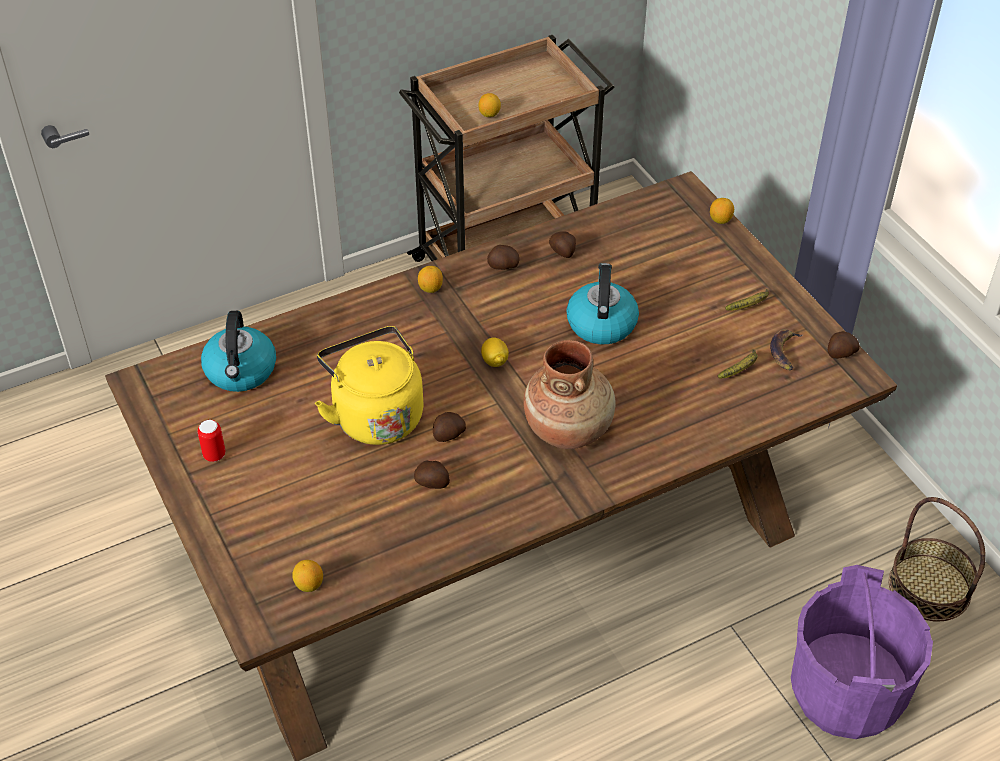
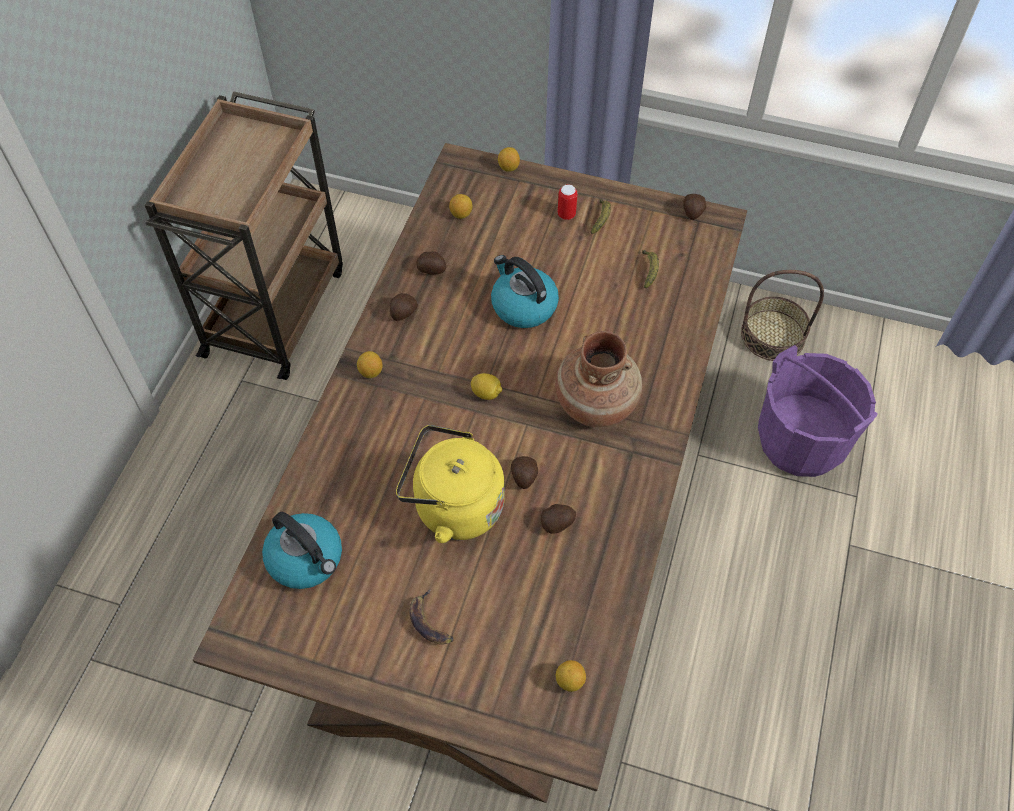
camera: 45 degrees left, 10 degrees up
(214, 455) = (372, 646): can -> can (566, 215)
(489, 114) = (241, 195): lemon -> lemon (461, 214)
(785, 352) = (660, 237): banana -> banana (430, 622)

